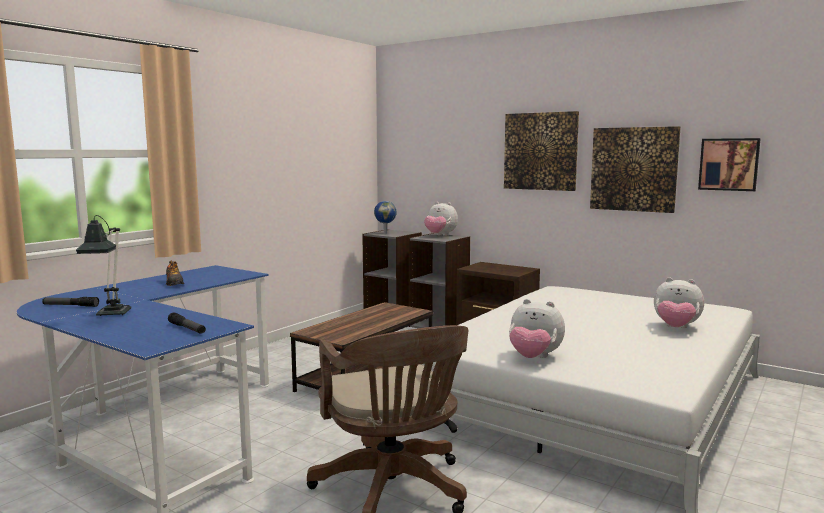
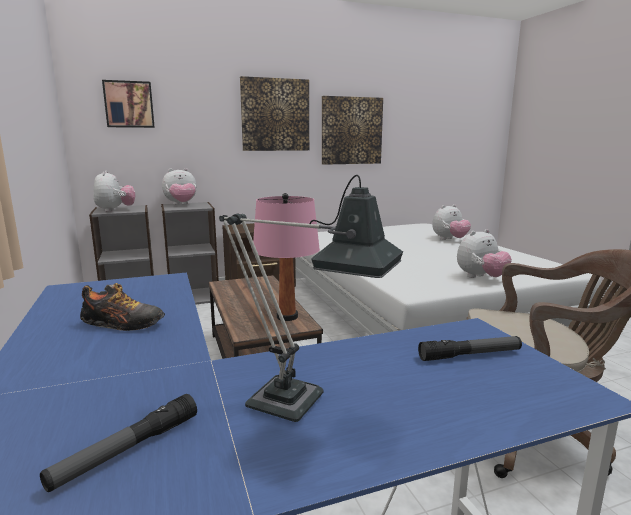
camera: 55 degrees left, 5 degrees up
(350, 333) = (287, 317): none -> pink table lamp
(385, 233) = (115, 210): globe -> plush toy
(729, 164) = (409, 127): picture -> picture (129, 104)

